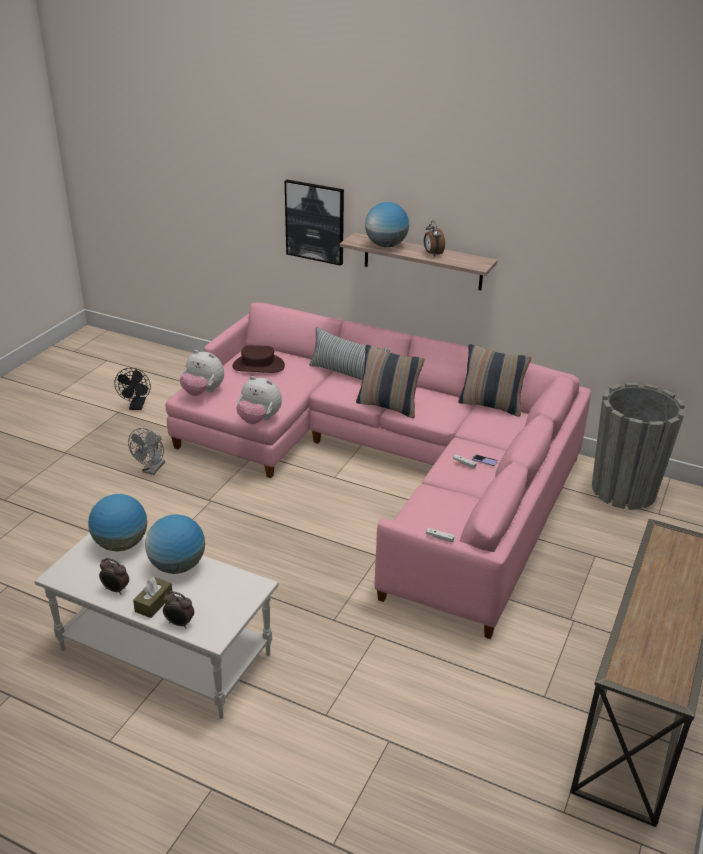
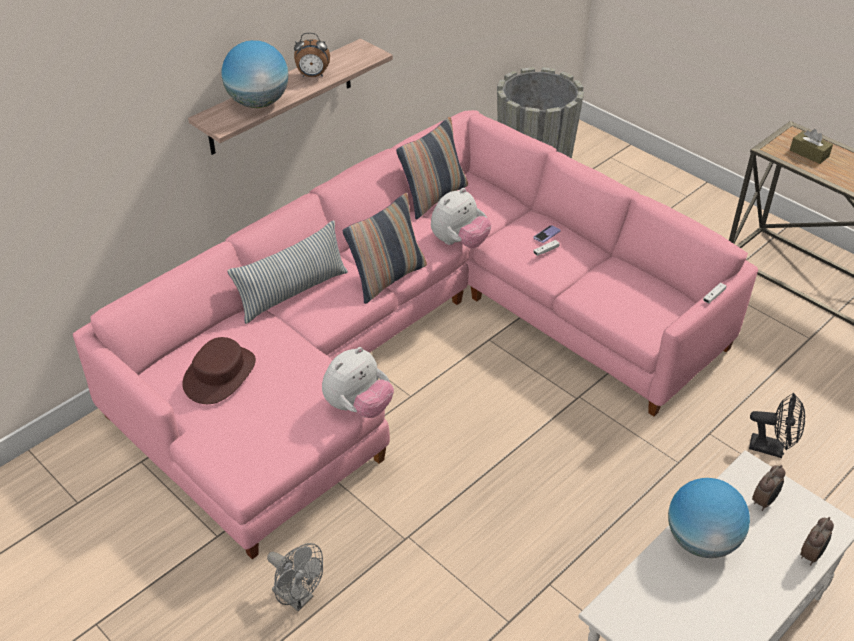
camera: 70 degrees left, 10 degrees up
(116, 590) = (740, 615): alarm clock -> alarm clock (764, 501)
(121, 544) = (643, 598): globe -> none
(137, 406) = (97, 593): black fan -> black fan (772, 448)
(154, 603) = (771, 576): brown tissue box -> brown tissue box (809, 153)
(203, 392) = (249, 455): plush toy -> plush toy (459, 242)
(315, 222) = (127, 141): picture -> none

